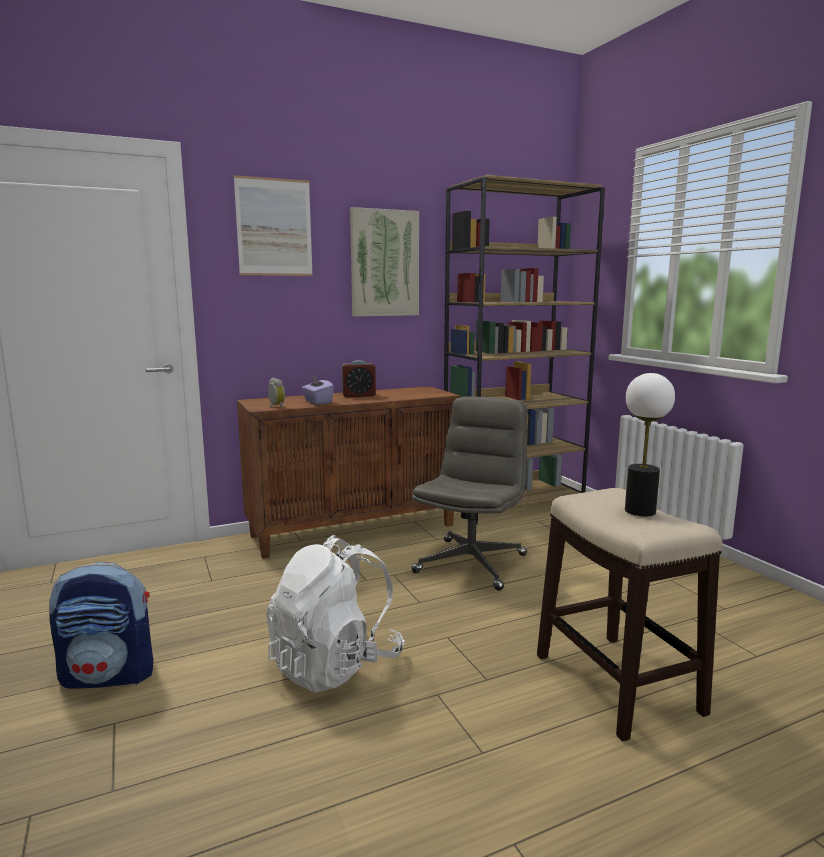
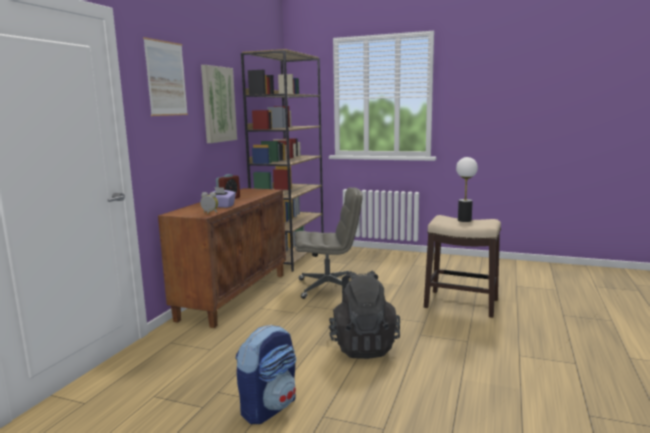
camera: 45 degrees left, 0 degrees up
(335, 665) = (363, 346): white backpack -> black backpack
(471, 563) = (328, 287): grey office chair -> grey office chair turned 105 degrees clockwise

